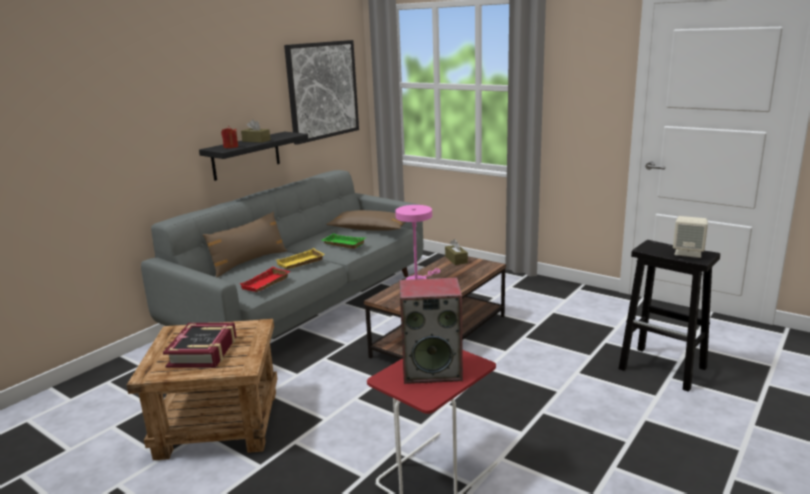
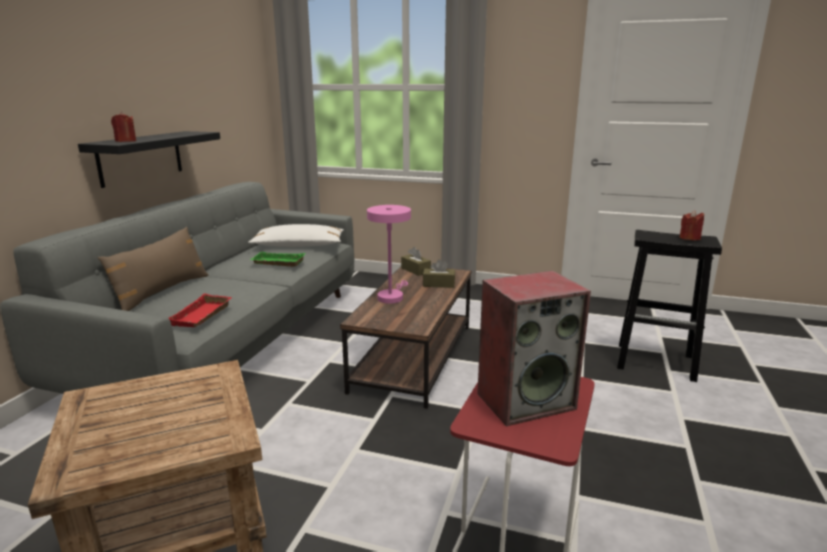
camera: 20 degrees left, 0 degrees up
(203, 351) = (152, 423): book -> none
(256, 140) = (156, 137): brown tissue box -> brown tissue box (439, 284)
(300, 263) = (236, 287): yellow tray -> none
(322, 90) = (225, 87): picture -> none
(369, 229) = (299, 245): brown pillow -> white pillow
(688, 253) = (689, 238): beige speaker -> red candle

